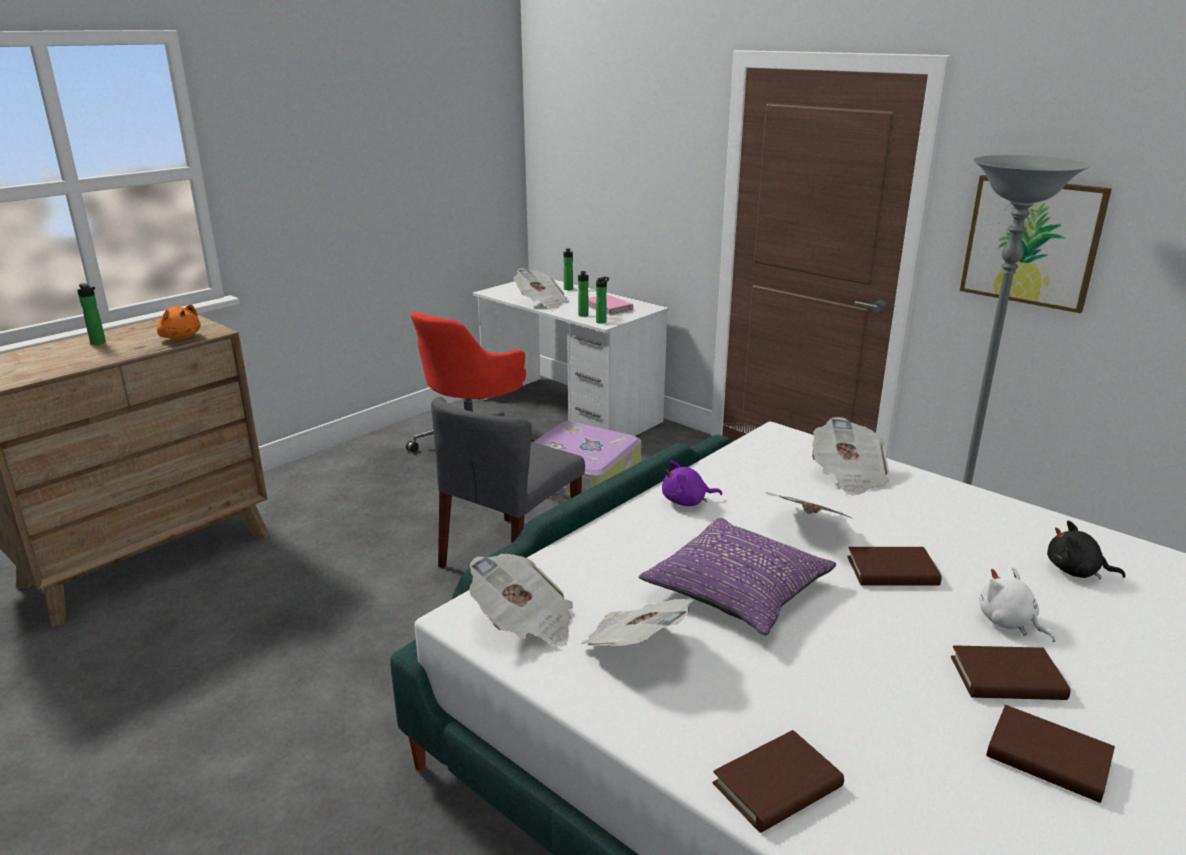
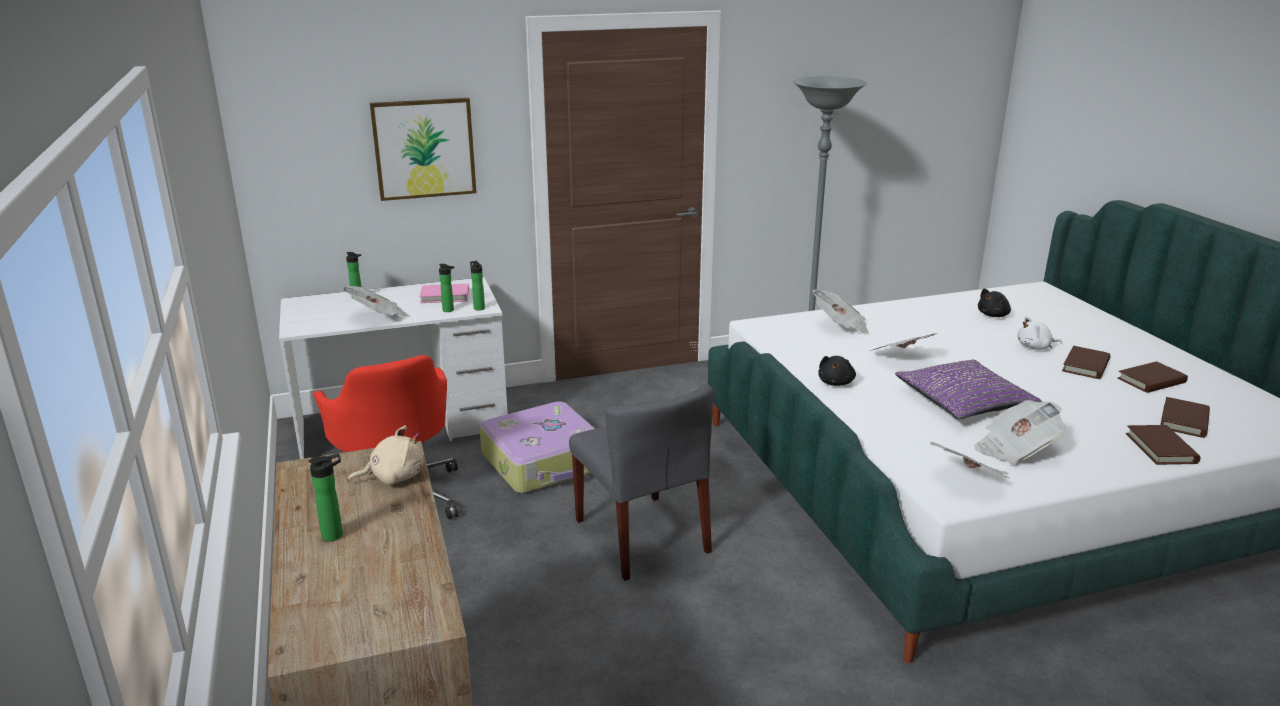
camera: 60 degrees left, 0 degrees up
(180, 337) = (393, 477): orange plush toy -> beige plush toy
(687, 501) = (836, 382): purple plush toy -> black plush toy
(892, 571) = (968, 355): brown book -> brown book (1184, 421)
(1031, 242) = (791, 136): picture -> picture (424, 148)

